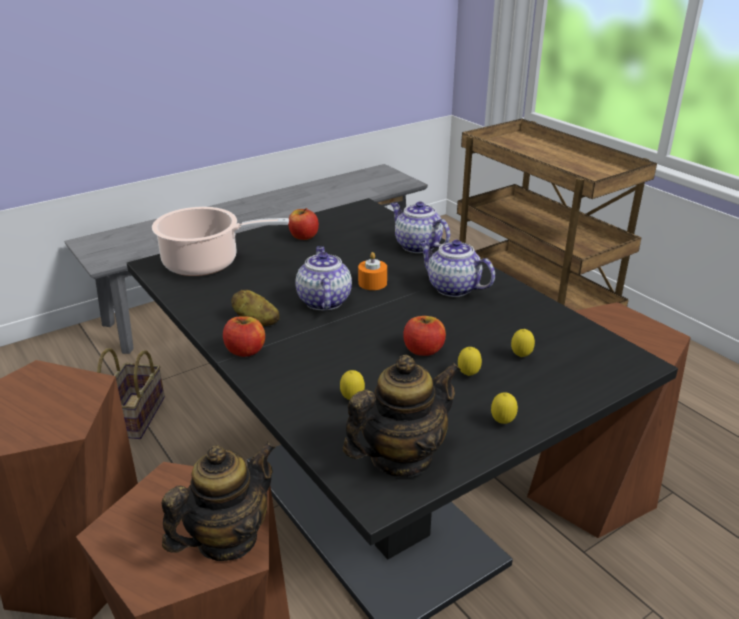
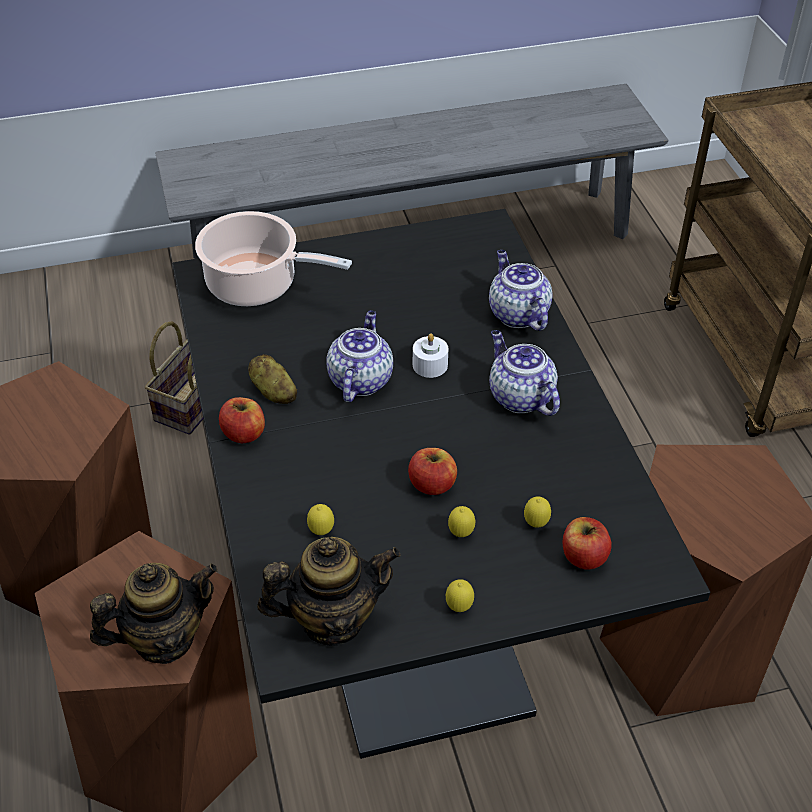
camera: 20 degrees right, 15 degrees up
(303, 236) = (388, 265): apple -> apple (583, 556)
(372, 283) = (430, 365): orange candle -> white candle

